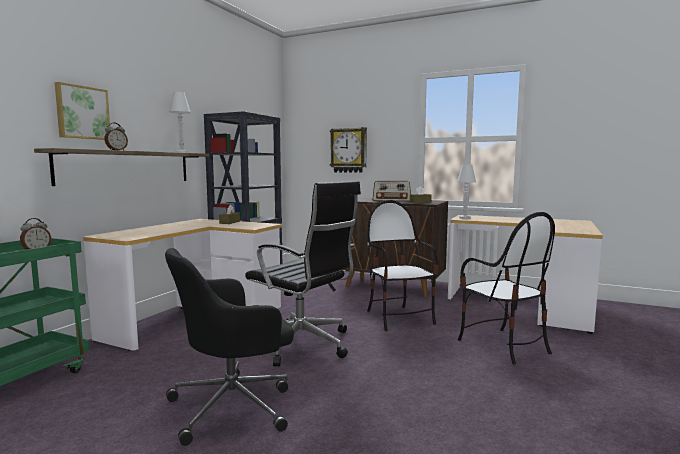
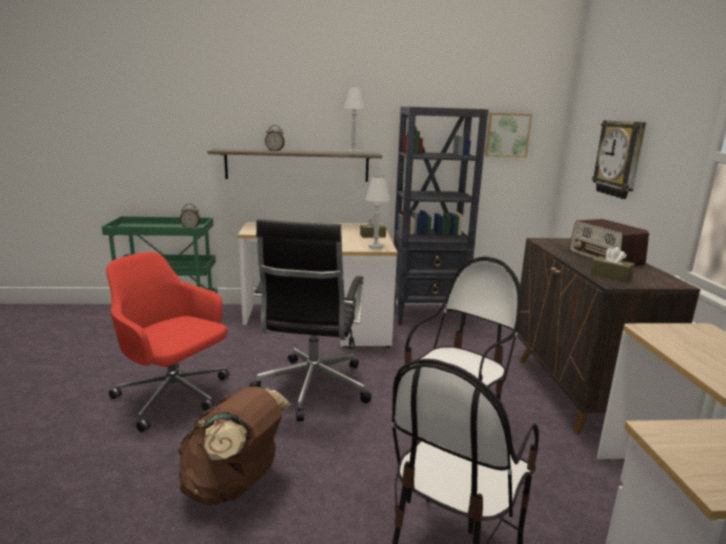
camera: 60 degrees right, 10 degrees up
(82, 112) = (254, 117): picture -> picture (507, 135)
(234, 405) = (174, 396): black office chair -> red office chair
(405, 394) = (234, 485): none -> brown backpack
(465, 218) = (664, 332): white table lamp -> white table lamp (375, 247)

